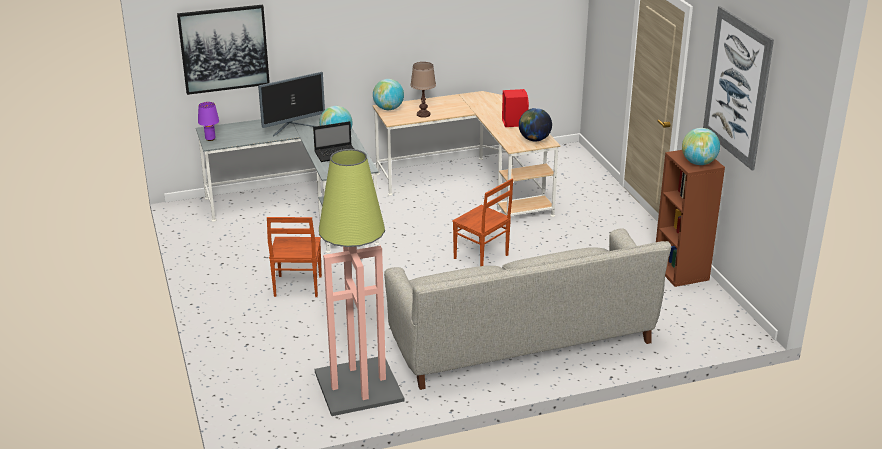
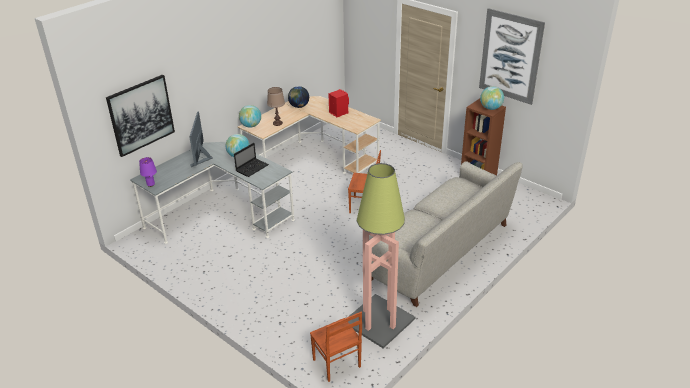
camera: 30 degrees left, 5 degrees up
(293, 128) = (201, 158): monitor -> monitor turned 150 degrees clockwise
(297, 287) = (272, 269): brown chair -> brown chair (336, 364)
(534, 139) = (362, 120): globe -> globe (299, 106)

